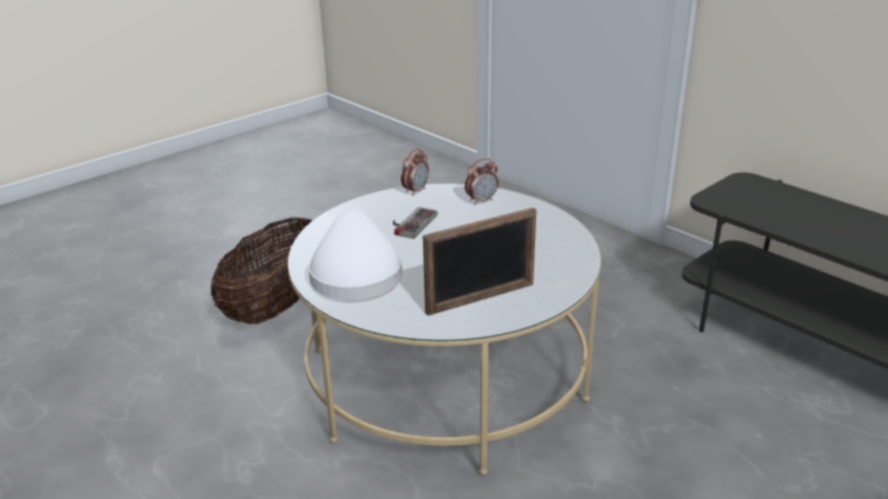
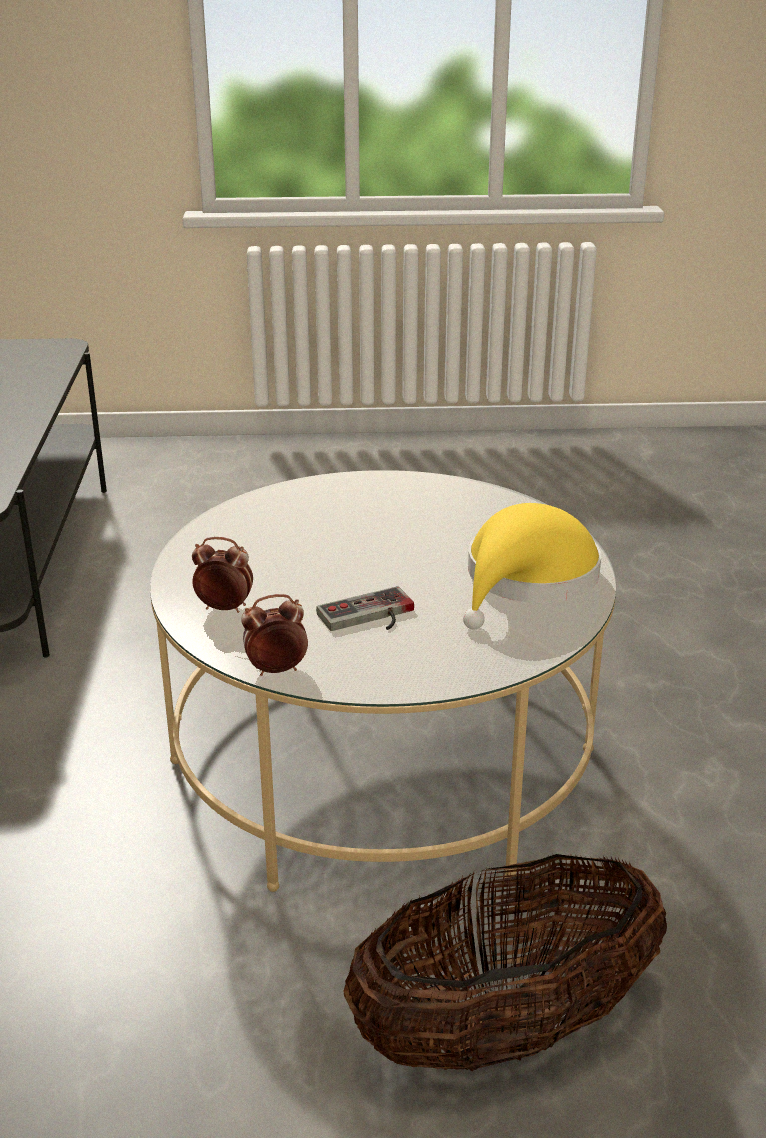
camera: 140 degrees left, 0 degrees up
(355, 274) = (527, 580): white hat -> yellow hat
(481, 298) = (431, 505): picture frame -> none

